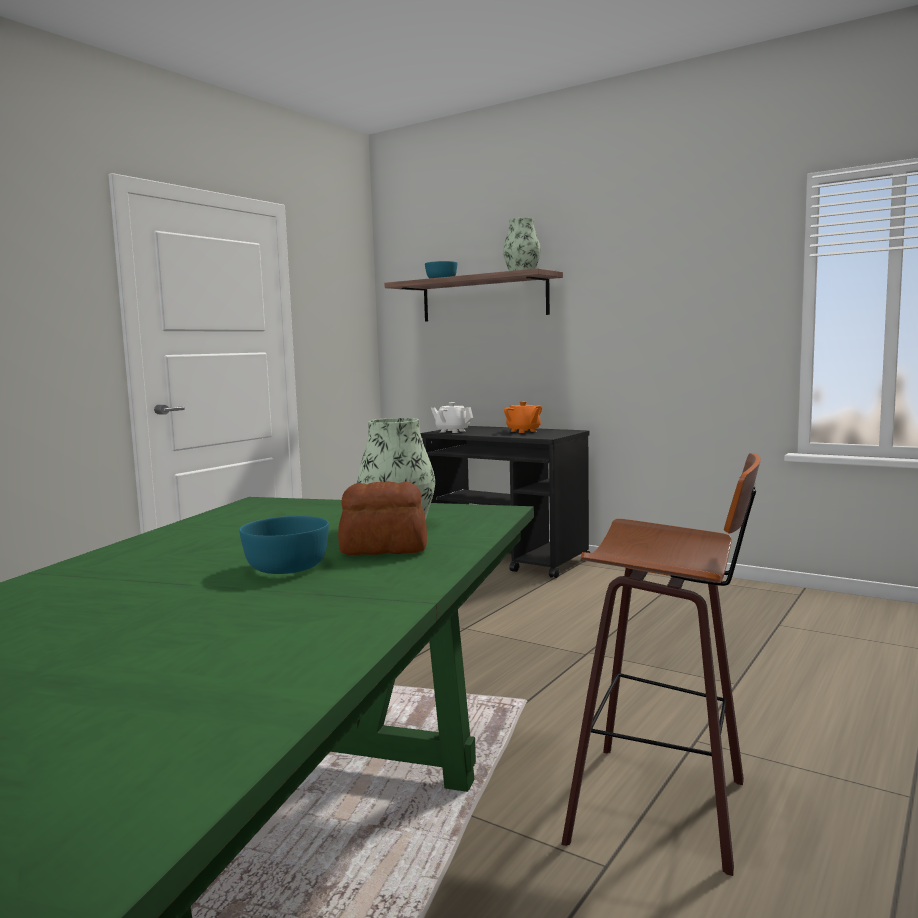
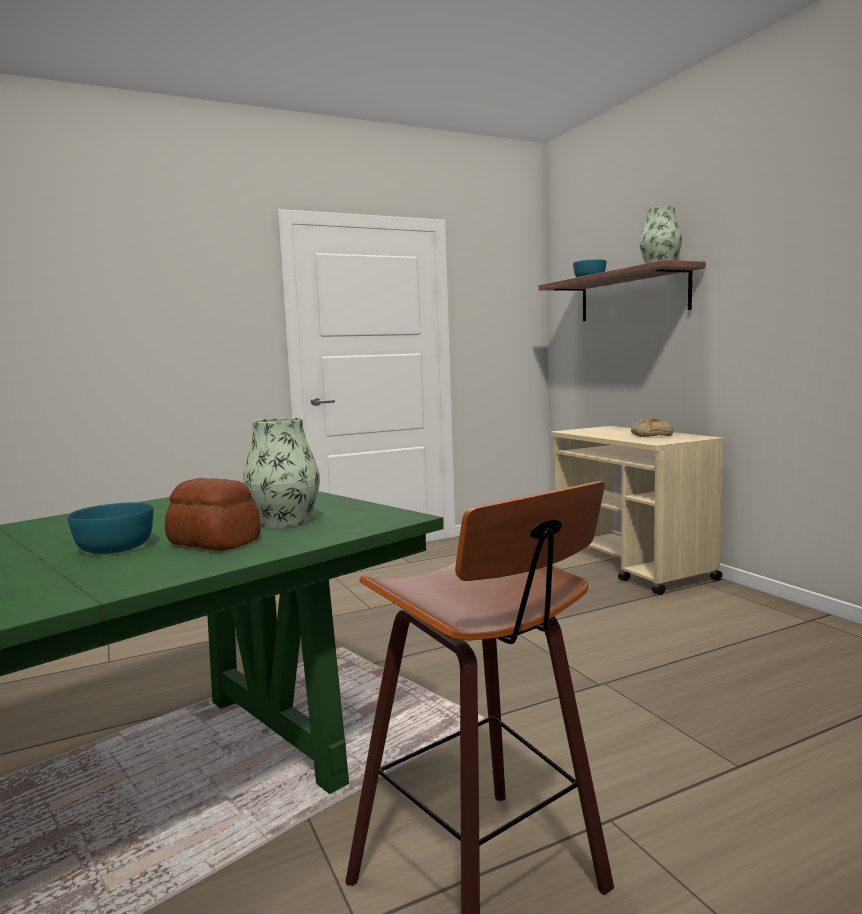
camera: 30 degrees right, 0 degrees up
(452, 431) = (582, 431): white teapot -> none
(508, 559) = (631, 566): black cart -> beige cart
(523, 431) = (650, 435): orange teapot -> bread

